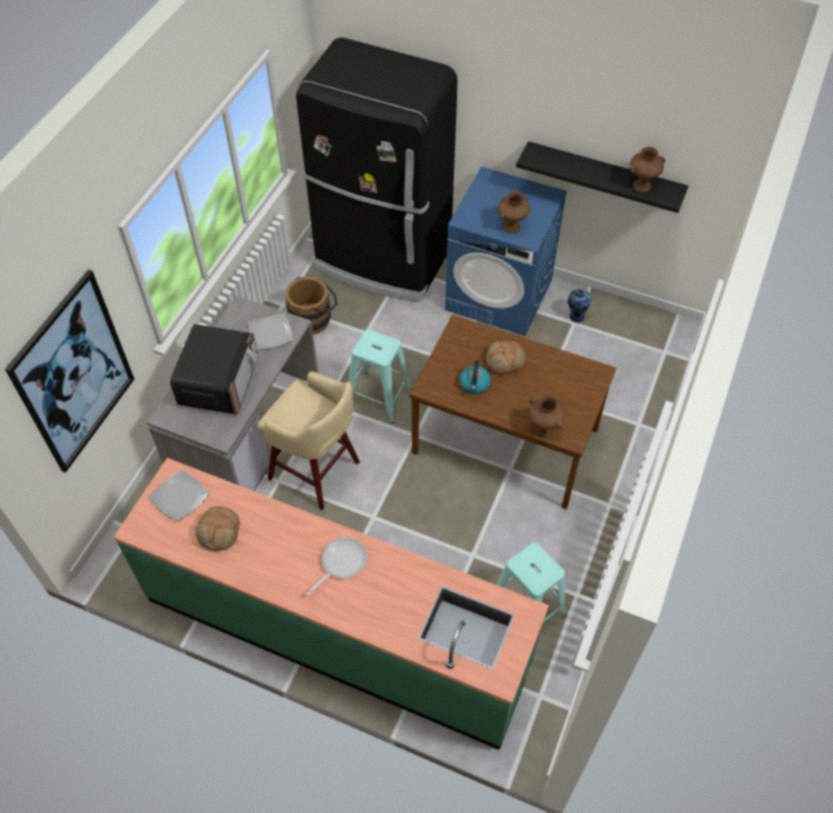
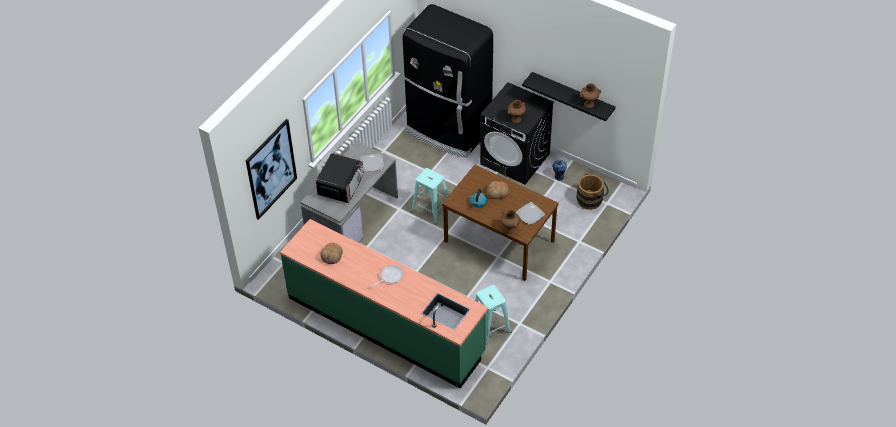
camera: 10 degrees right, 5 degrees down
(179, 497) = (314, 238): plate -> plate (530, 214)
(314, 318) = (400, 160): brown bucket -> brown bucket (591, 199)
(316, 472) = (388, 245): beige stool -> none
(499, 295) = (515, 159): blue washing machine -> black washing machine

